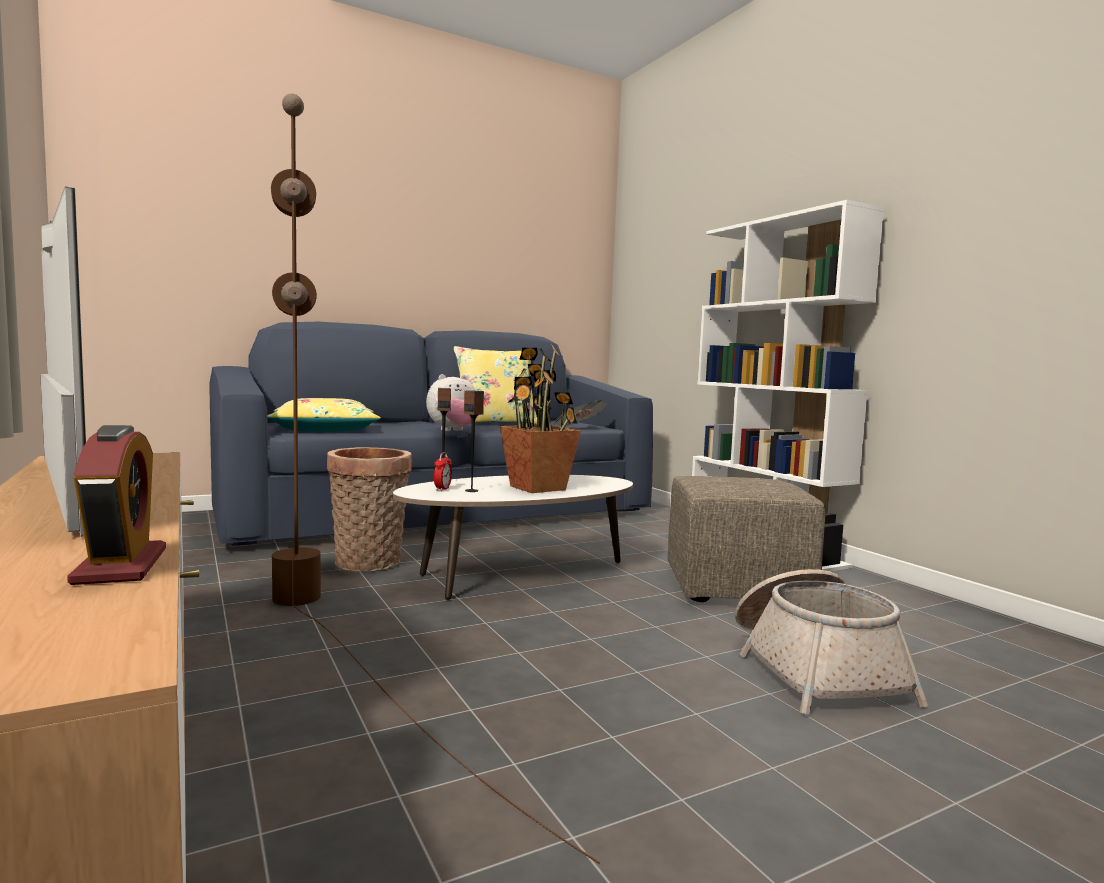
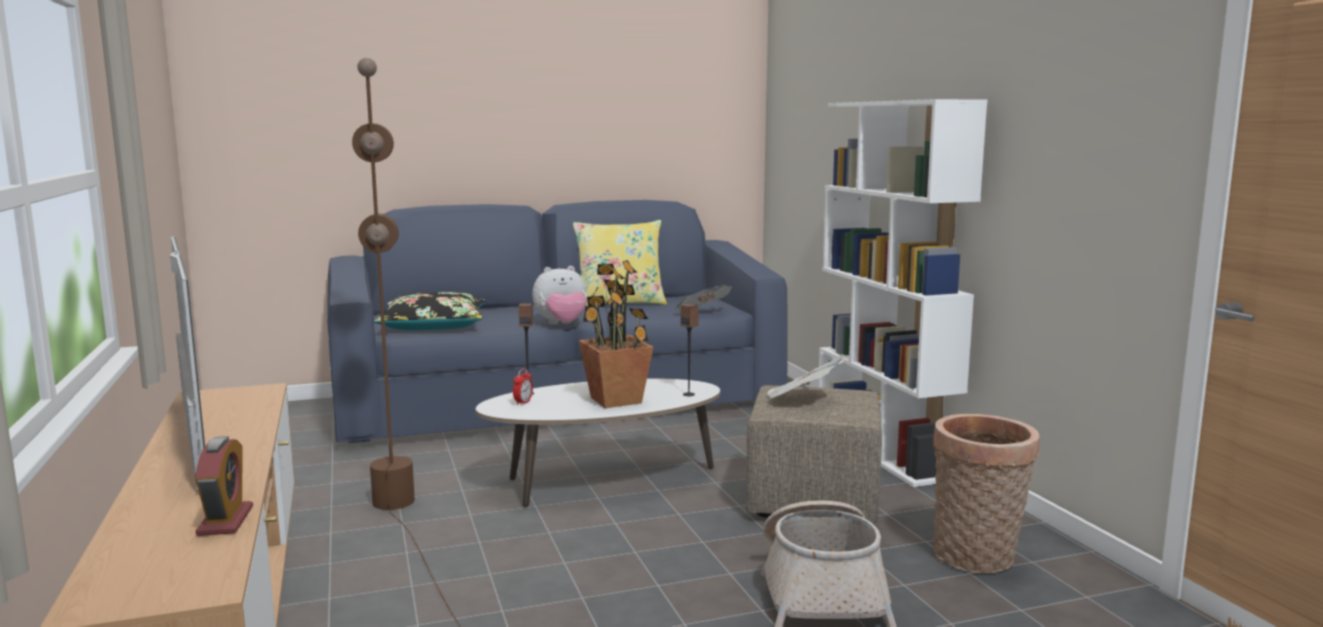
camera: 10 degrees right, 5 degrees up
(324, 430) = (433, 326): yellow pillow -> black pillow
(369, 564) = (467, 466): basket -> basket (977, 559)
(471, 490) = (549, 405): speaker -> speaker (689, 394)
(730, 482) = (801, 399): none -> newspaper

